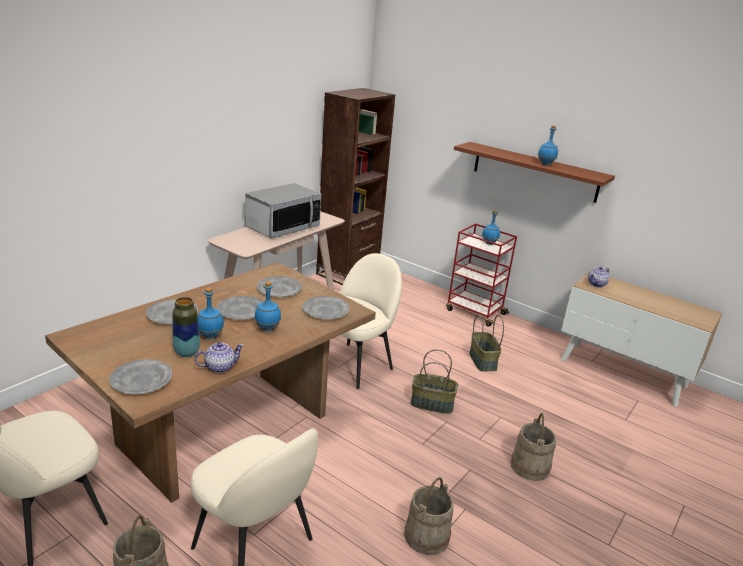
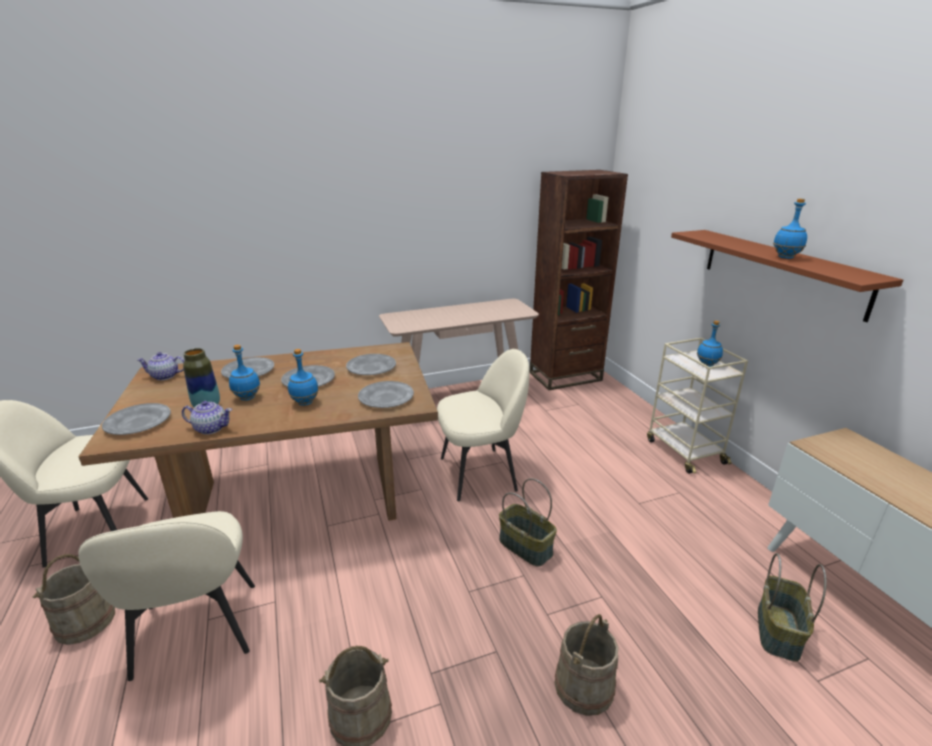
camera: 35 degrees right, 0 degrees up
(282, 227) = (463, 313): microwave -> none
(474, 312) = (684, 451): red cart -> beige cart
(483, 361) = (642, 515): basket -> basket (779, 632)
(597, 284) = (838, 449): teapot -> teapot (165, 376)

